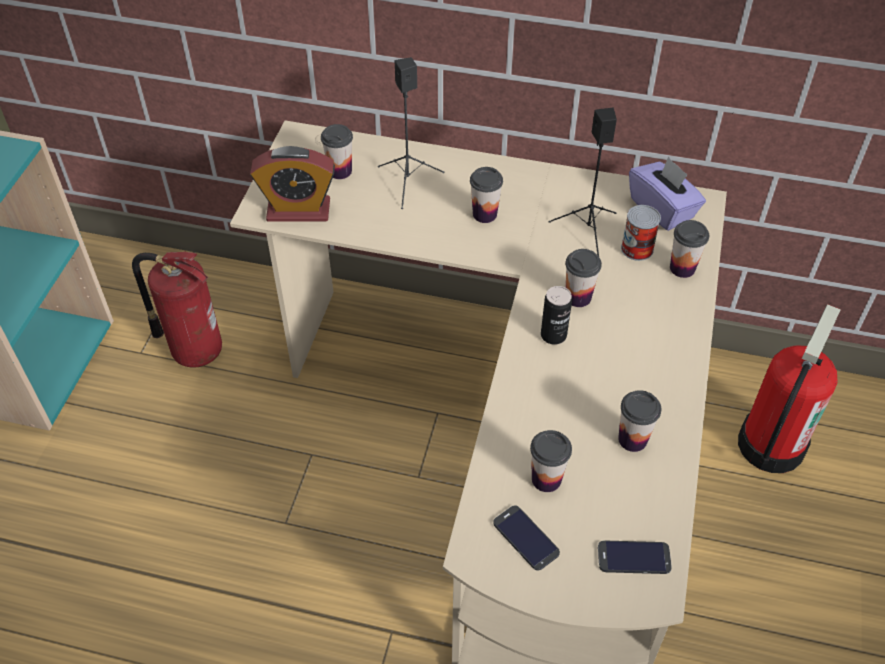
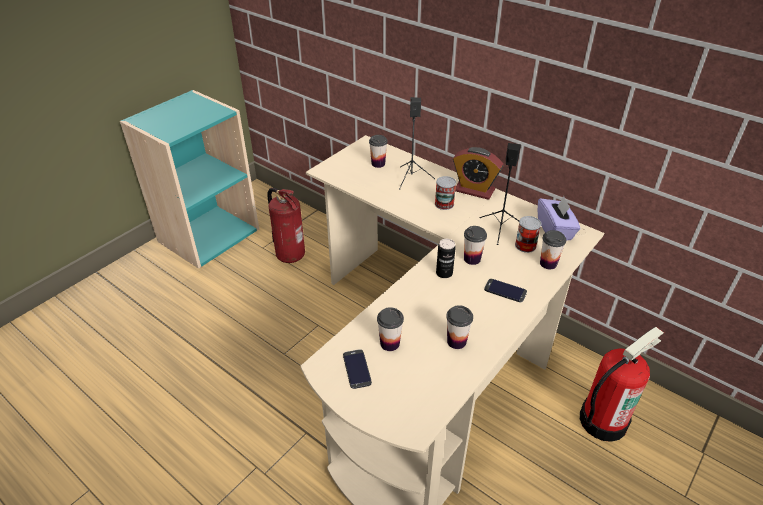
camera: 25 degrees right, 10 degrees down
(298, 210) = (344, 175): alarm clock -> alarm clock (474, 190)
(484, 214) = (444, 204): cup -> can
(634, 557) = (415, 404): phone -> phone (505, 290)

